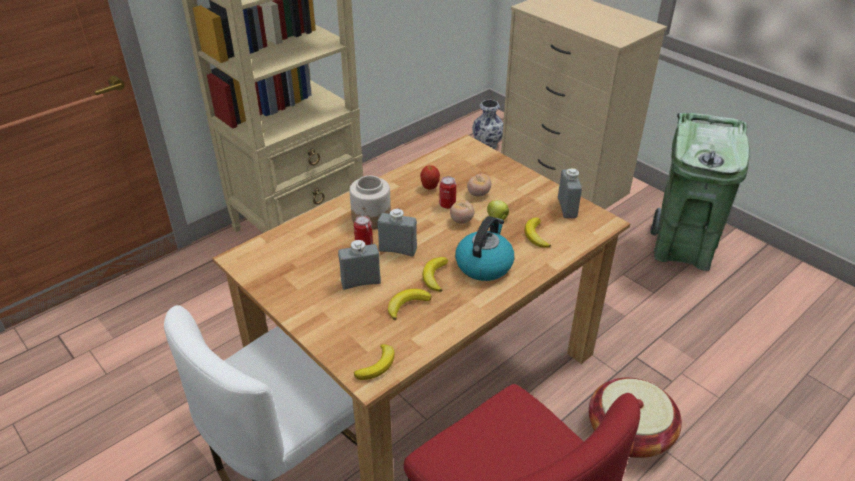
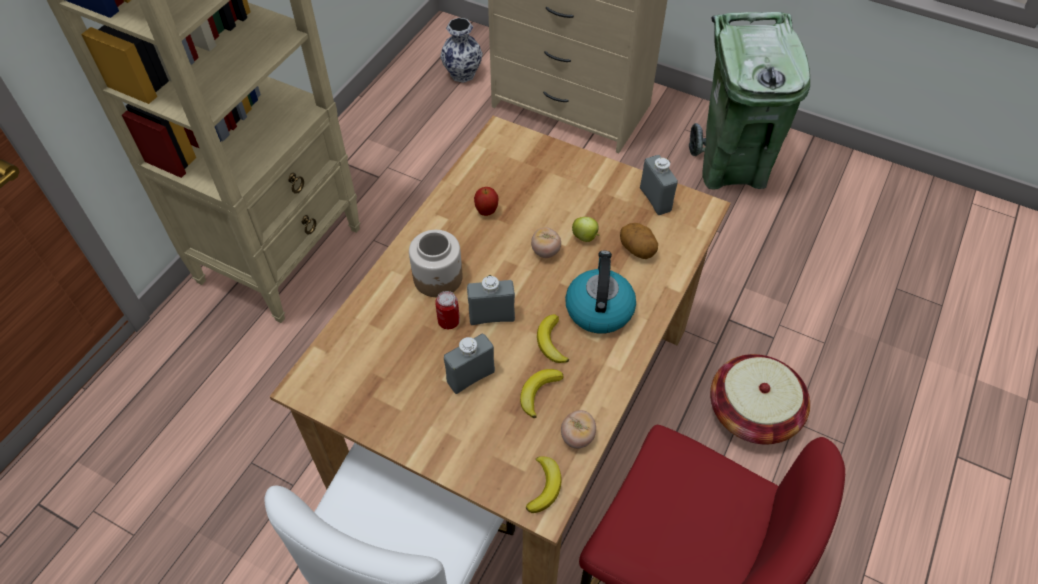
camera: 20 degrees left, 15 degrees up
(447, 205) = (519, 232): can -> none
(478, 194) = (547, 205): tomato -> tomato (577, 437)
(535, 235) = (637, 250): banana -> potato

